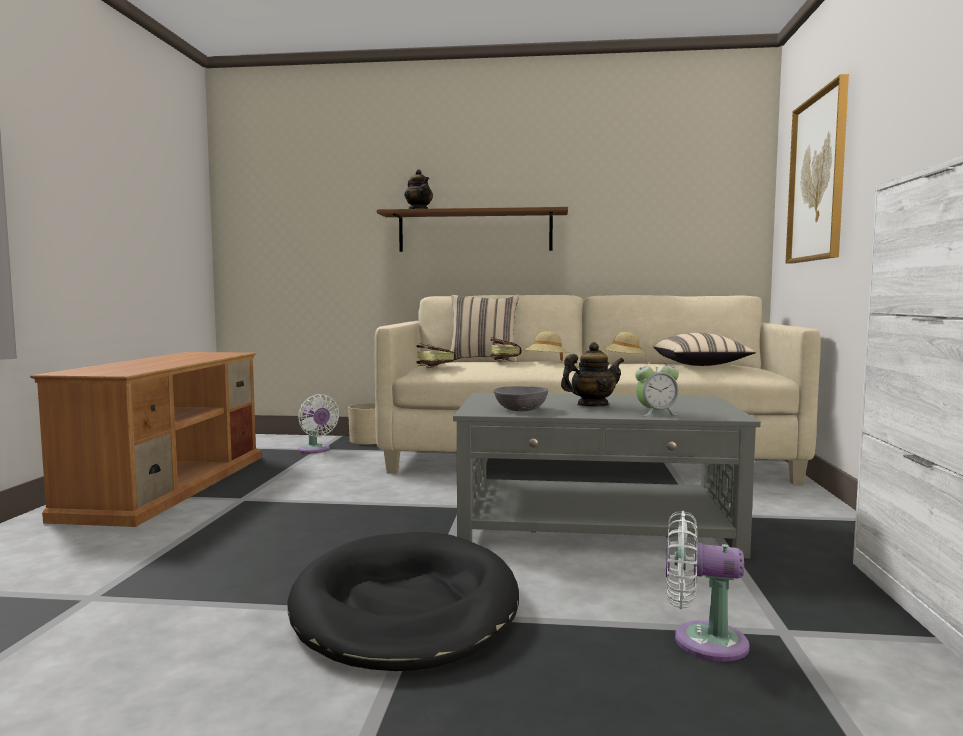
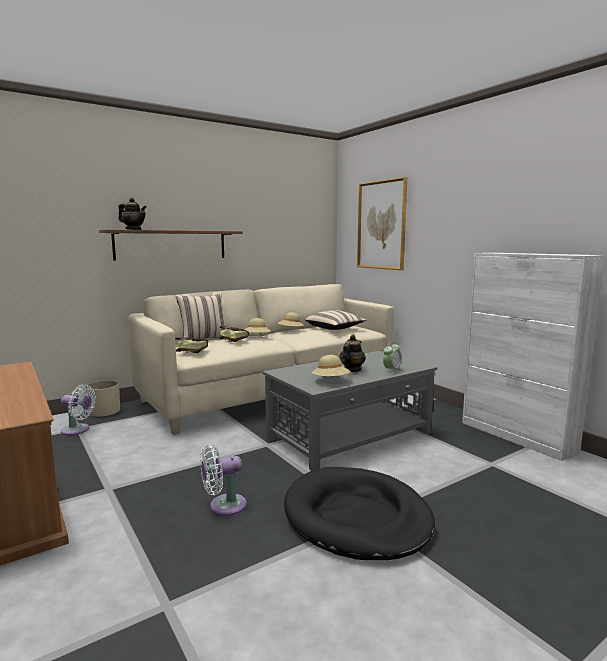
camera: 40 degrees left, 5 degrees up
(521, 409) = (331, 381): grey bowl -> beige hat
(702, 641) = (478, 479): white fan -> white fan (224, 506)

